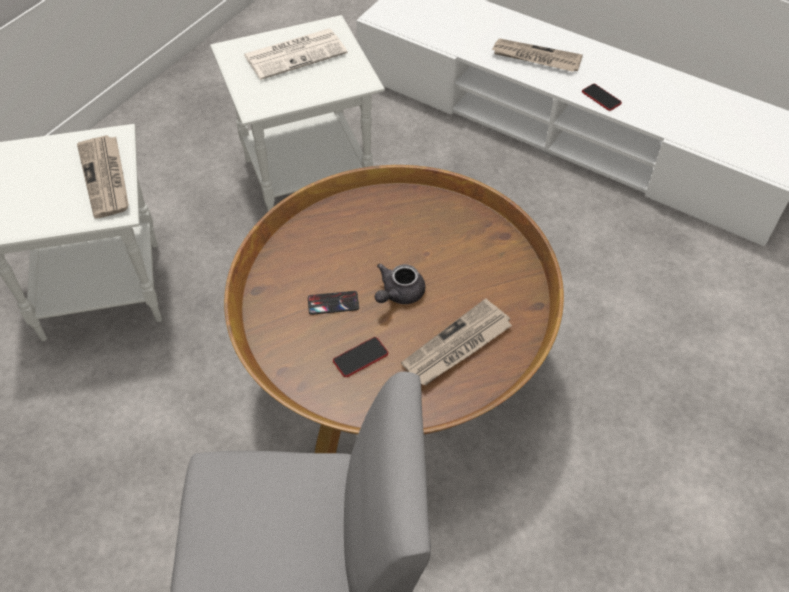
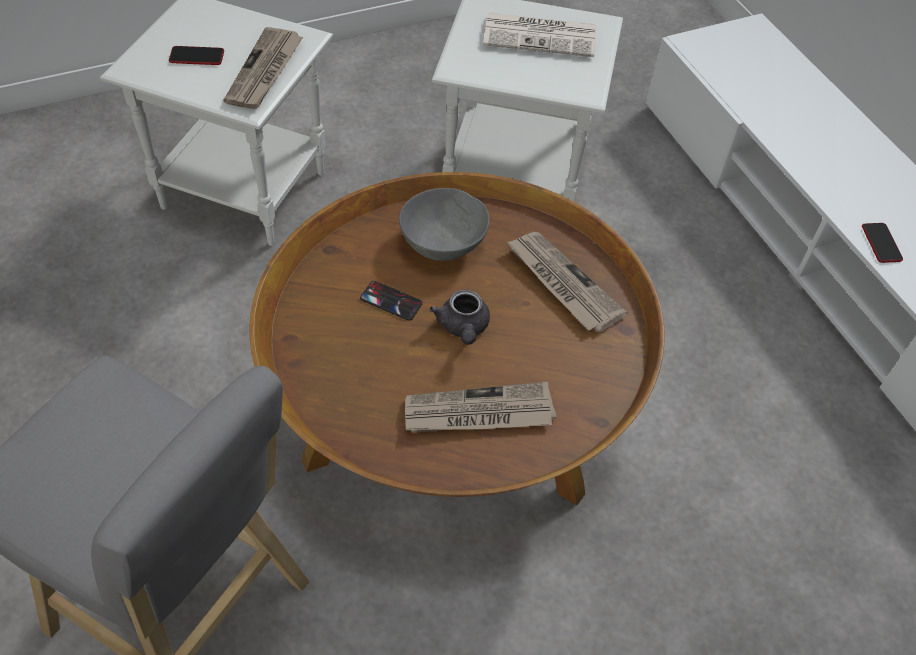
camera: 30 degrees right, 0 degrees up
(335, 242) = (443, 243): none -> grey bowl
(360, 357) = (373, 368): phone -> phone (197, 56)
(398, 294) = (463, 328): grey teapot -> grey teapot turned 75 degrees counterclockwise
(535, 58) = (835, 164): newspaper -> newspaper (562, 283)

